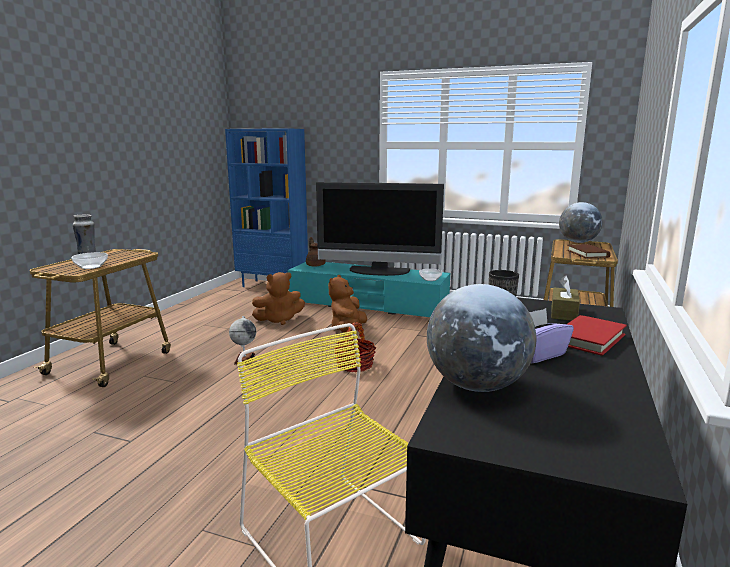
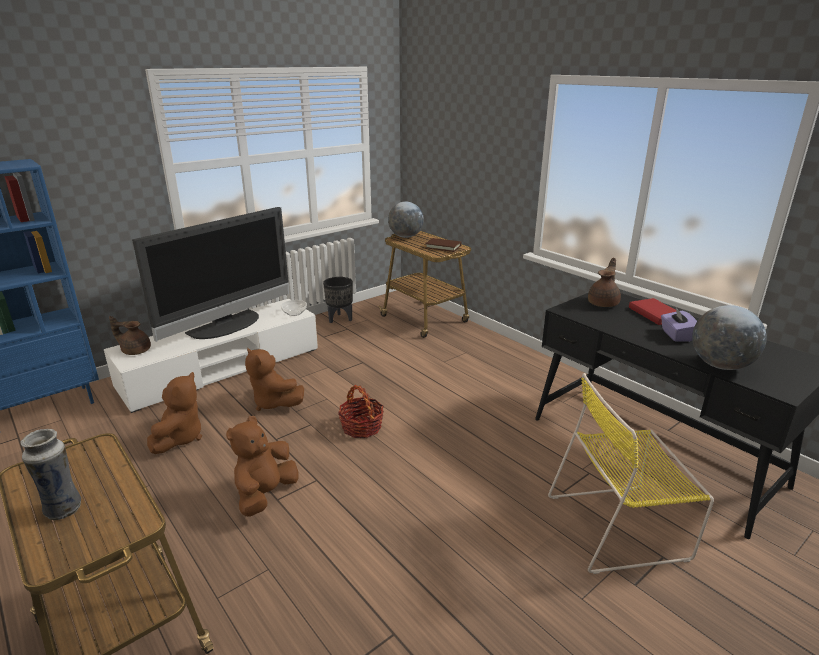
camera: 60 degrees left, 10 degrees up
(91, 267) = (121, 505): bowl -> none
(244, 359) = (265, 494): globe -> brown plush toy
(368, 304) = (222, 368): turquoise tv stand -> white tv stand
(563, 313) = (603, 303): brown tissue box -> brown teapot

